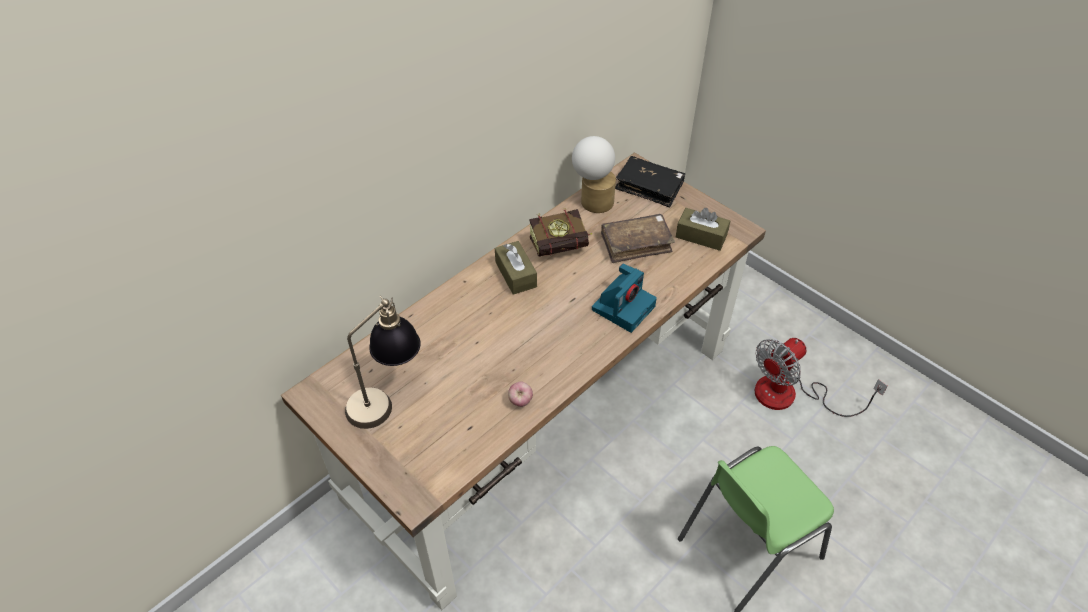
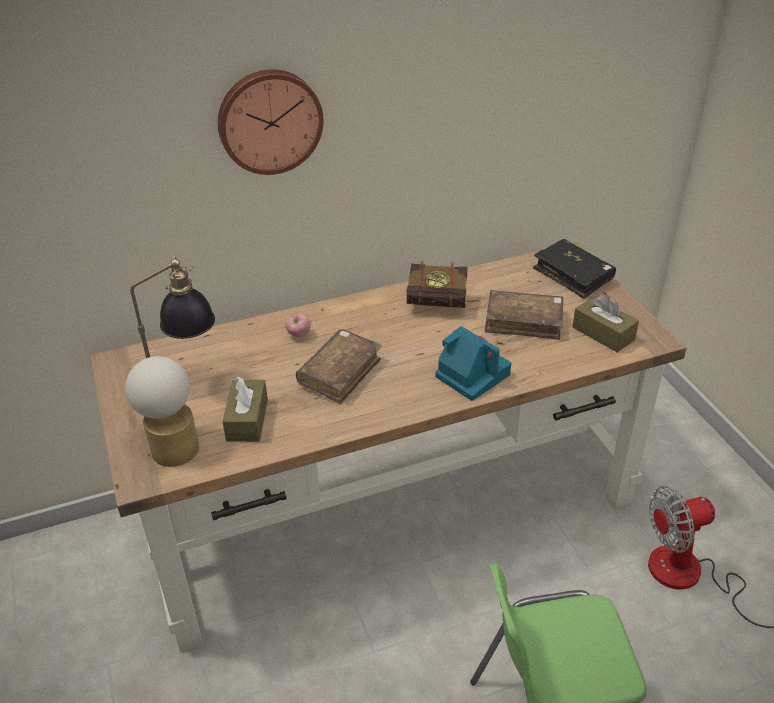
camera: 25 degrees right, 10 degrees down
(408, 138) = (269, 121): none -> wall clock
(516, 274) = (377, 316): brown tissue box -> brown tissue box (247, 420)
(519, 340) = (340, 373): none -> brown book
(520, 401) = (303, 428): apple -> apple (299, 335)
(593, 200) = (502, 272): table lamp -> table lamp (173, 445)
(623, 307) = (470, 375): camera -> camera turned 105 degrees counterclockwise

